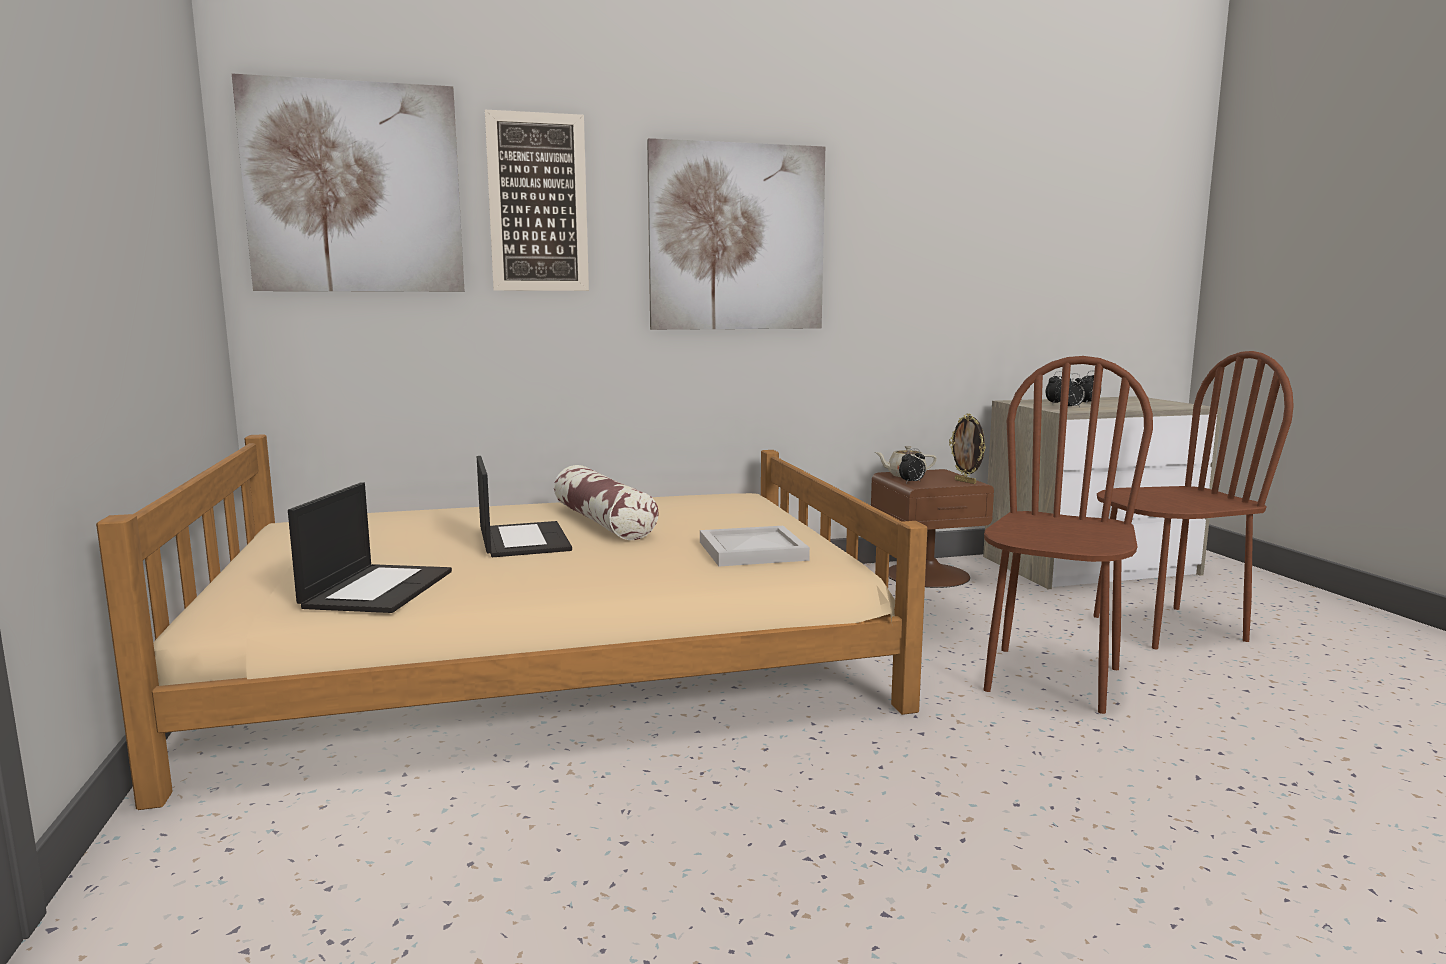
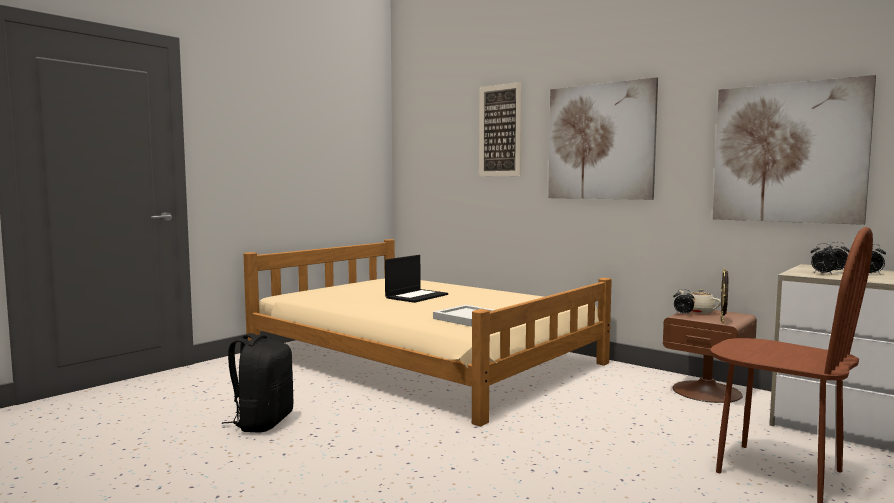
camera: 55 degrees right, 5 degrees down
(354, 188) = (432, 131): picture -> picture (788, 153)
(378, 588) = (329, 298): laptop -> none
(603, 522) = (466, 297): pillow -> none
(680, 900) = (262, 422): none -> black backpack
(1051, 679) = (589, 449): brown chair -> none

